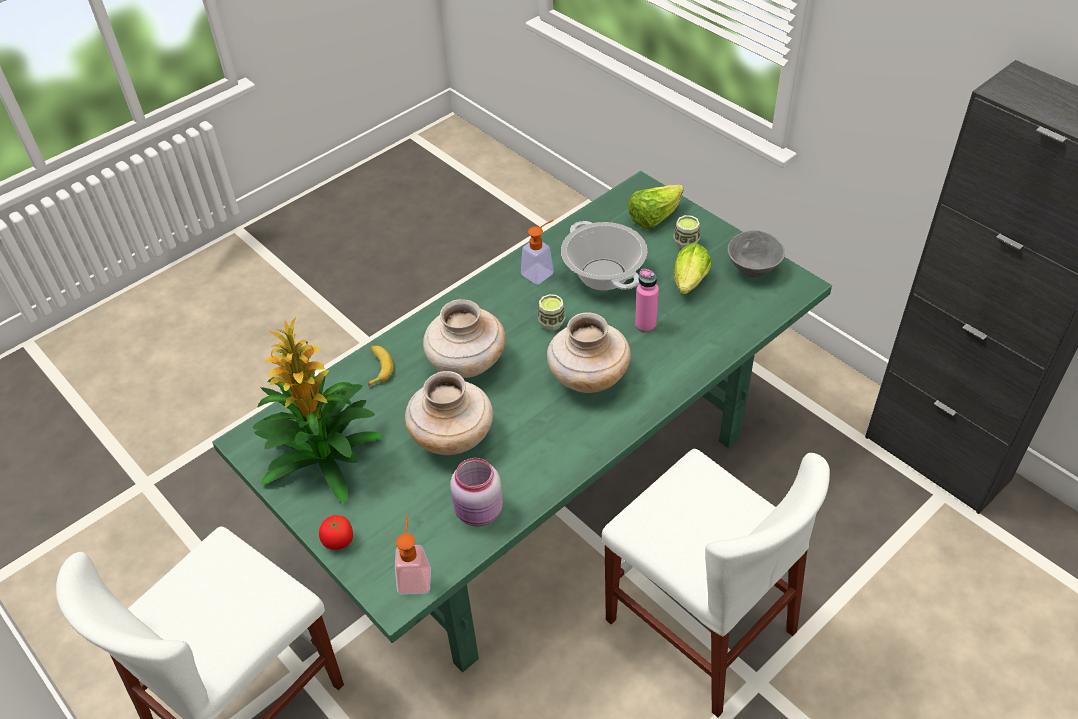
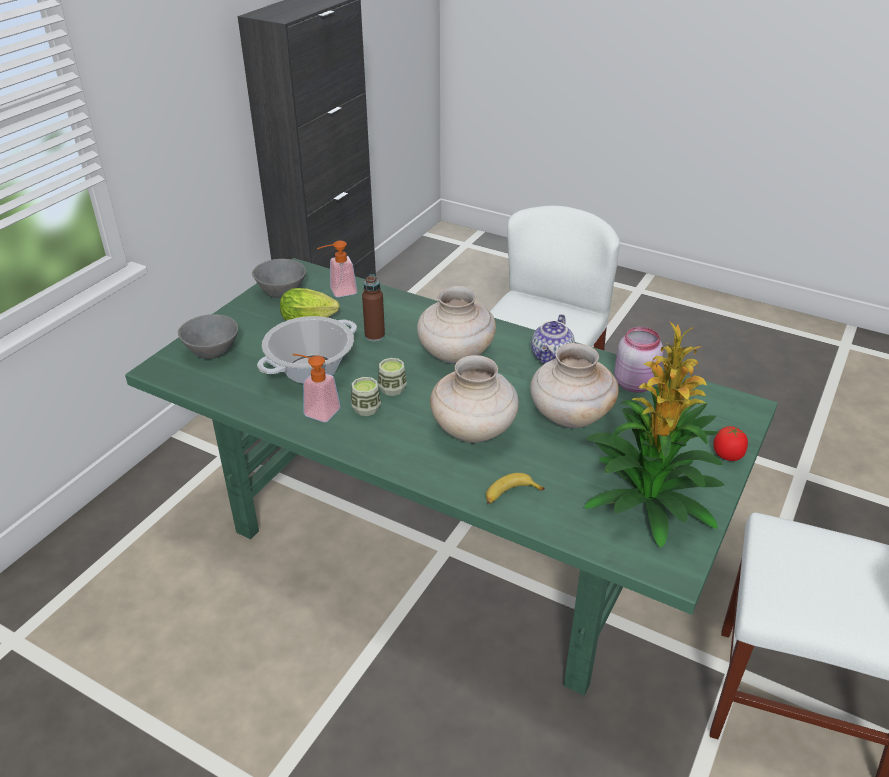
camera: 110 degrees left, 10 degrees down
(414, 574) = (718, 402): soap dispenser -> soap dispenser (338, 292)
(553, 456) = (552, 357): none -> teapot
(645, 325) = (374, 336): pink bottle -> brown bottle
(654, 218) = (212, 353): lettuce -> grey bowl
(686, 243) = (250, 329): cup -> cup (366, 408)

